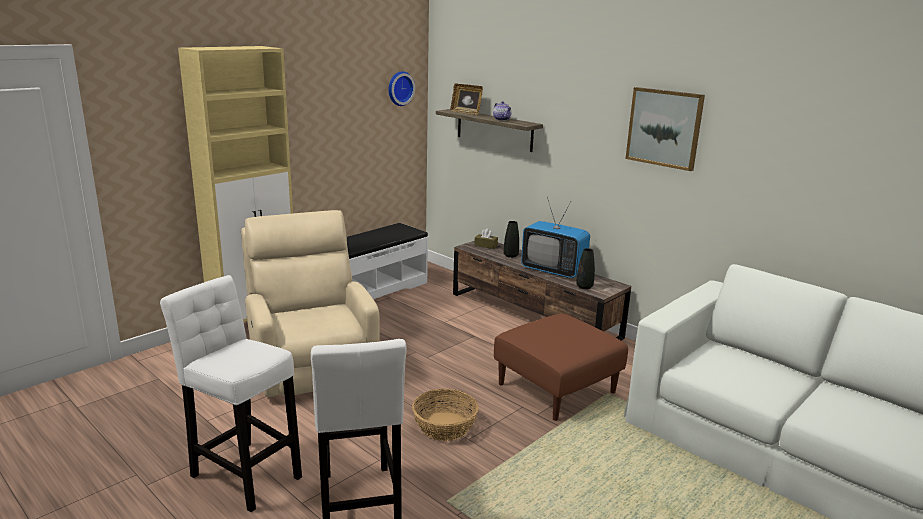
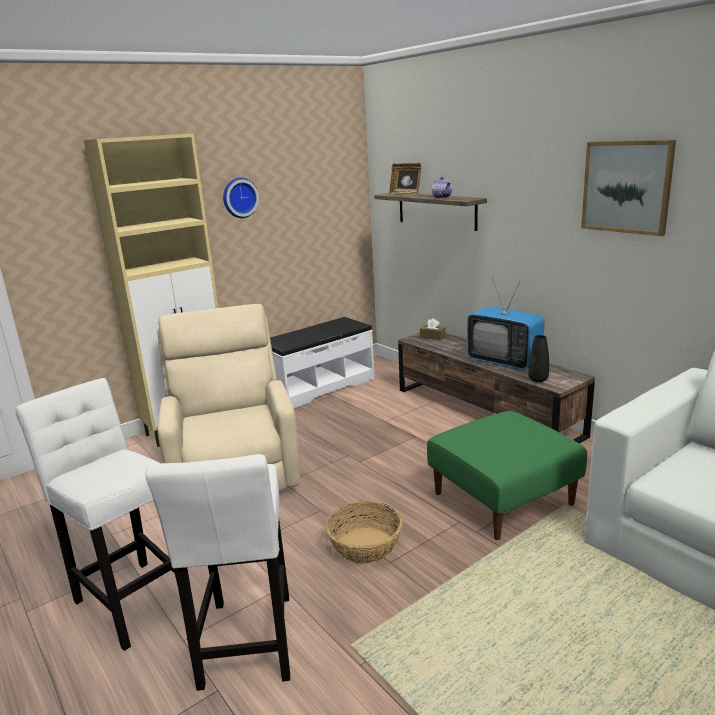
camera: 10 degrees right, 0 degrees up
(399, 88) = (336, 174): wall clock -> wall clock (239, 197)
(510, 256) = (458, 347): black vase -> none
(556, 387) = (503, 498): brown ottoman -> green ottoman

